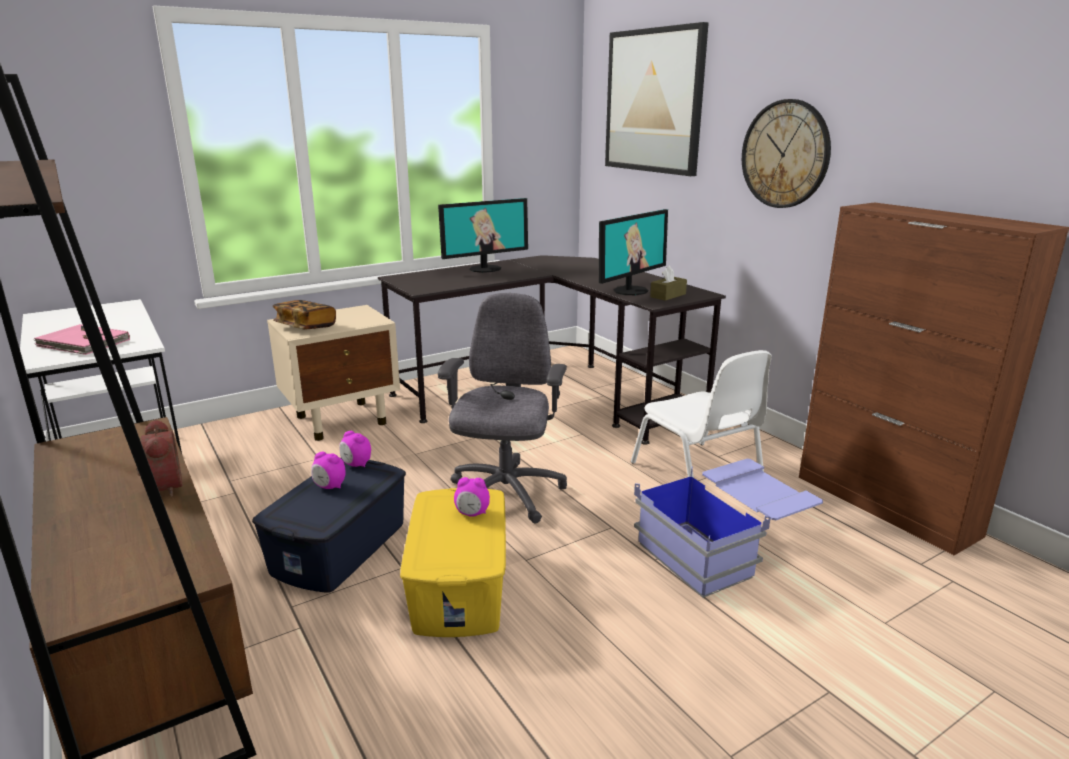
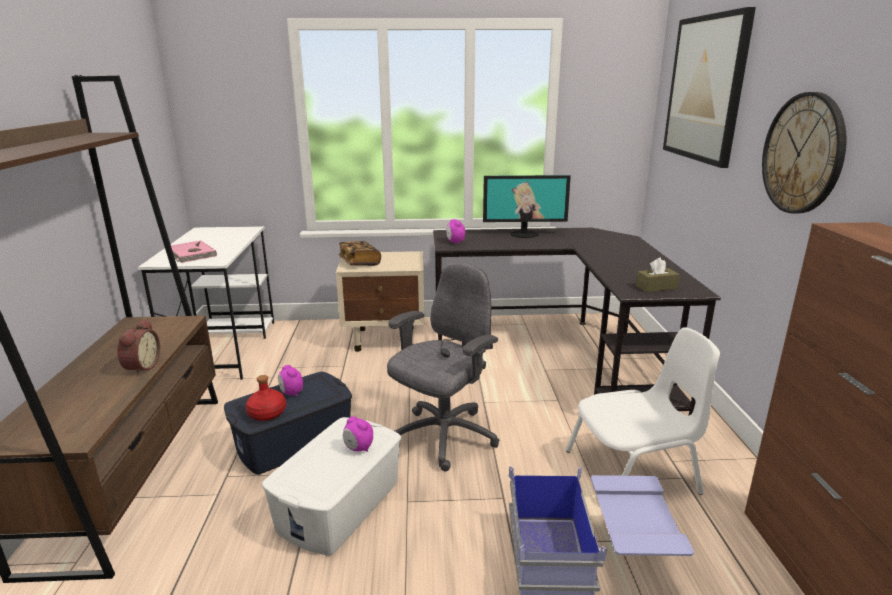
camera: 30 degrees right, 0 degrees up
(324, 514) = (266, 414): none -> red bottle
(356, 464) = (324, 380): alarm clock -> alarm clock (455, 242)
(460, 586) = (340, 505): yellow storage box -> white storage box
(630, 290) = (625, 275): monitor -> none
(698, 473) = (633, 472): white chair -> white chair turned 105 degrees counterclockwise

